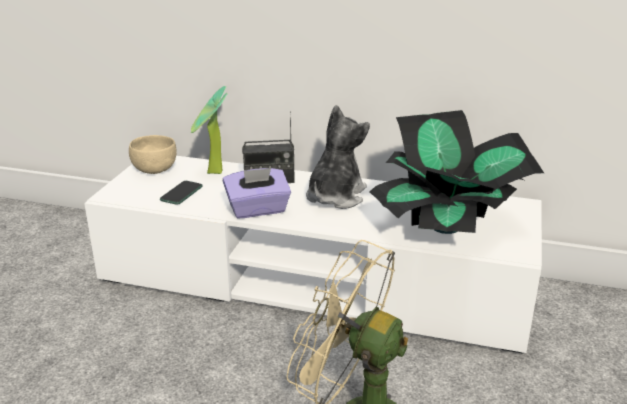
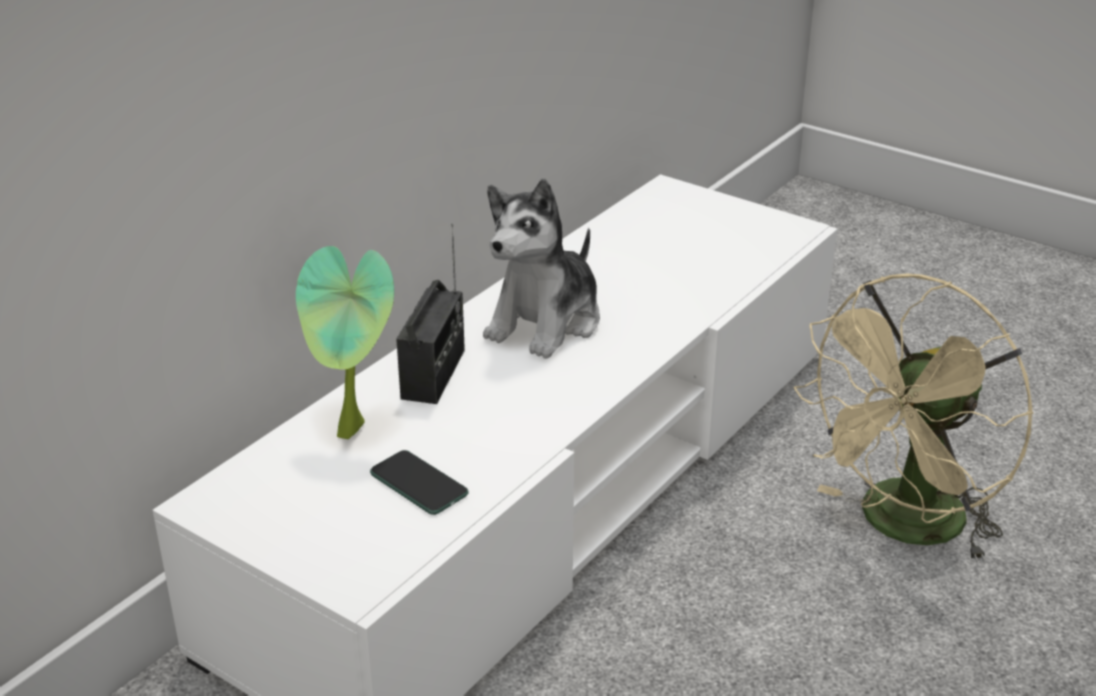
camera: 70 degrees left, 5 degrees up
(154, 169) = (264, 507): beige bowl -> none
(258, 210) = (547, 406): purple tissue box -> none
(335, 196) = (546, 323): plush toy -> plush toy turned 105 degrees counterclockwise
(447, 226) = (700, 256): potted plant -> none

